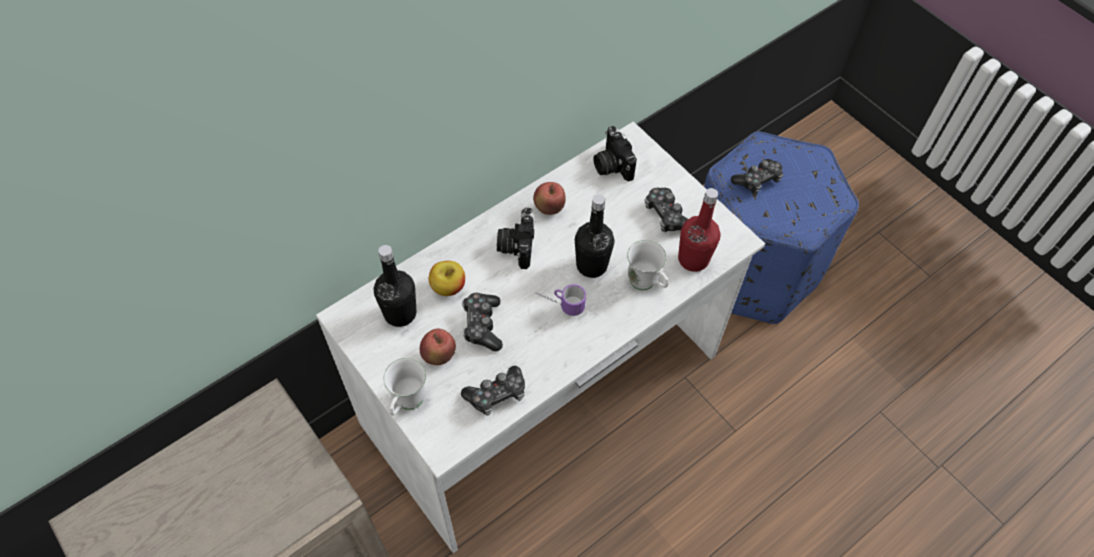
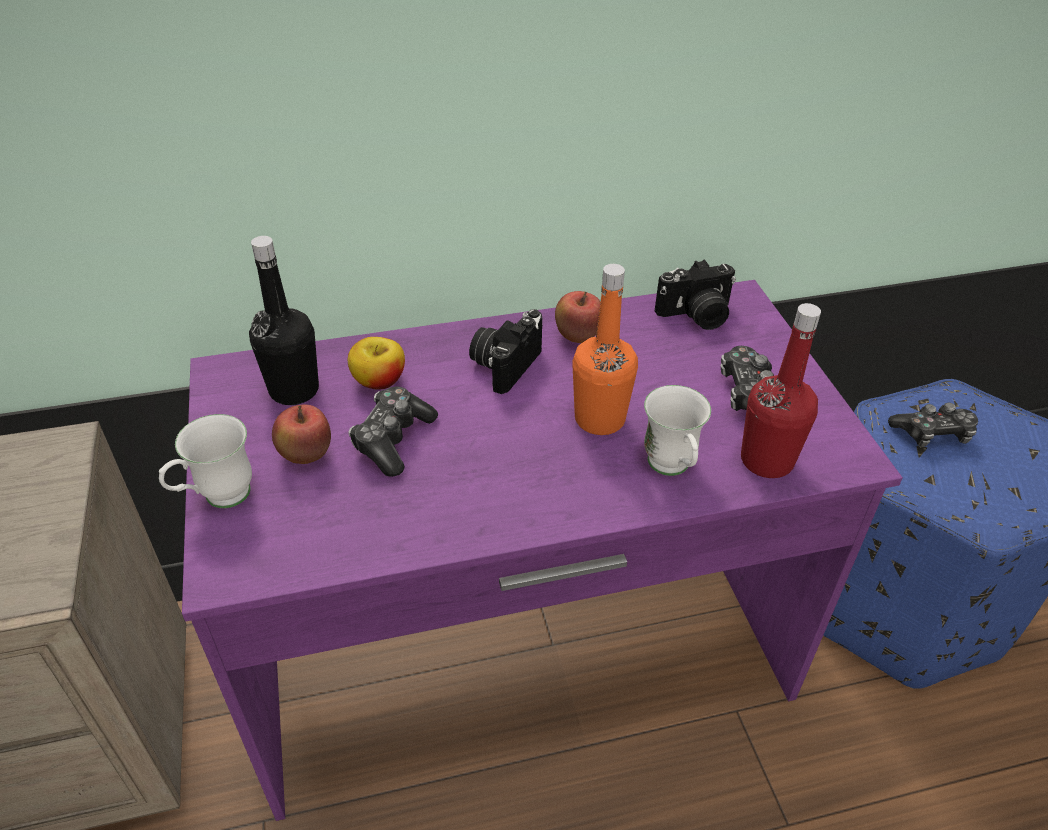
camera: 25 degrees right, 15 degrees down
(497, 395) = (351, 534): game controller -> none
(543, 392) = (520, 650): white desk -> purple desk
(559, 304) = (522, 450): mug -> none
(591, 265) = (599, 419): black bottle -> orange bottle
(611, 165) = (696, 316): camera -> camera turned 105 degrees counterclockwise

